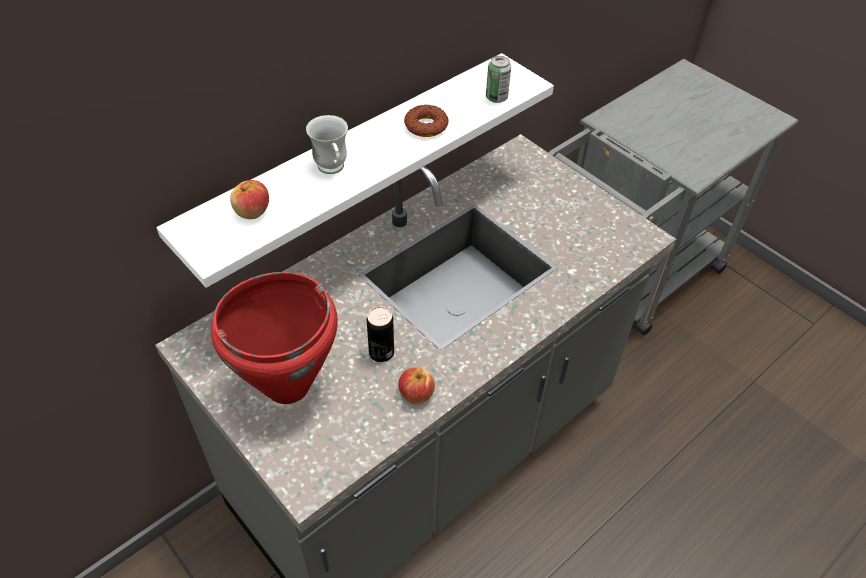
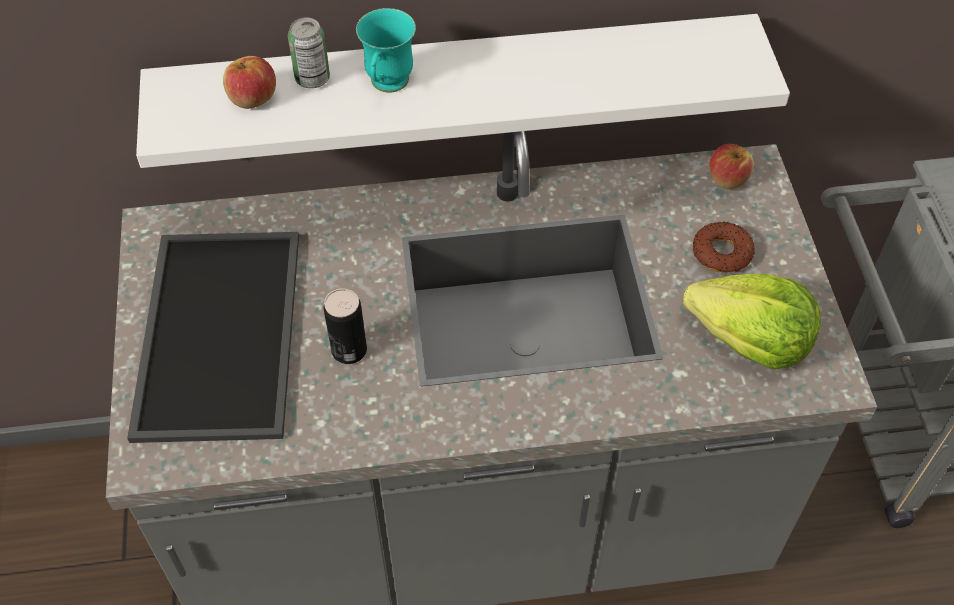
camera: 35 degrees right, 5 degrees up
(286, 385) = (215, 331): red cooking pot -> tray
(333, 170) = (387, 87): white mug -> turquoise mug
(416, 394) = (347, 424): apple -> apple (727, 178)
(425, 126) = (554, 77): donut -> donut (721, 252)
(496, 97) = (687, 77): can -> can (312, 79)
(592, 237) = (750, 341): none -> lettuce

